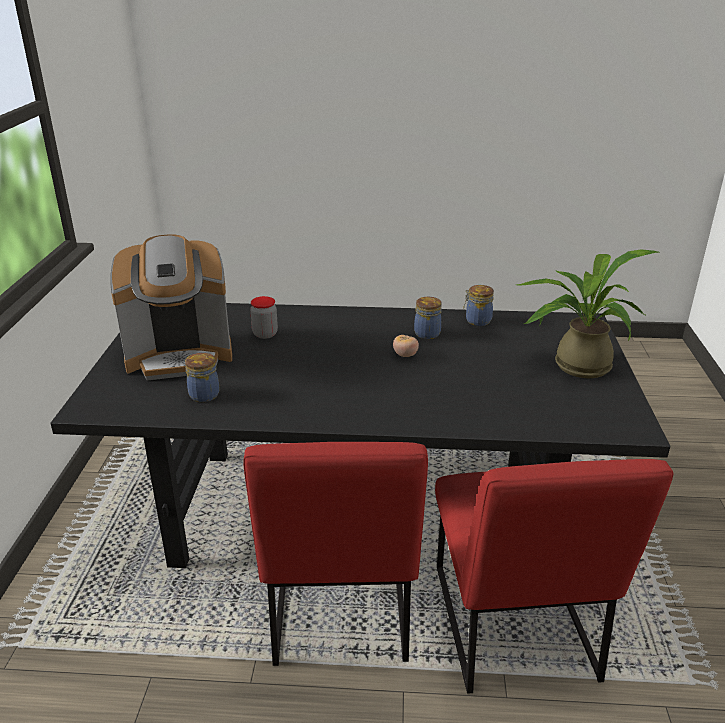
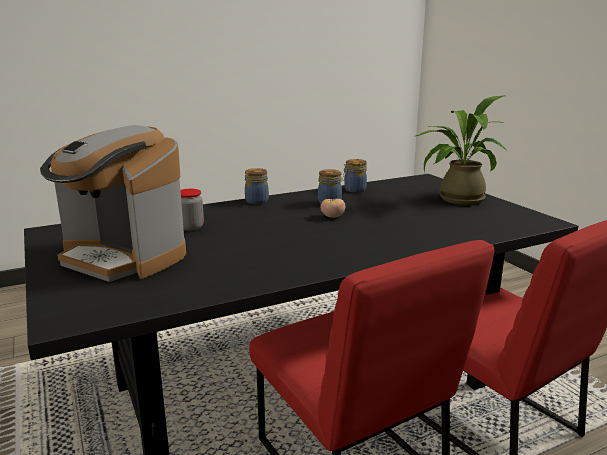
camera: 30 degrees left, 10 degrees down
(180, 356) = (123, 257): coffee machine -> coffee machine turned 75 degrees clockwise
(204, 394) = (189, 278): jar -> jar (256, 201)

